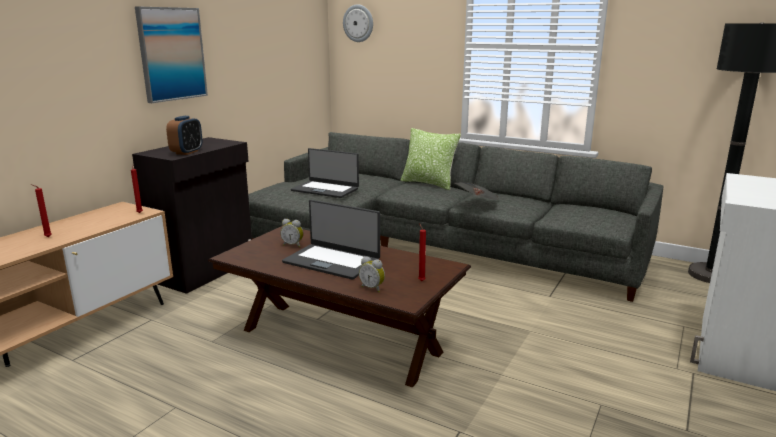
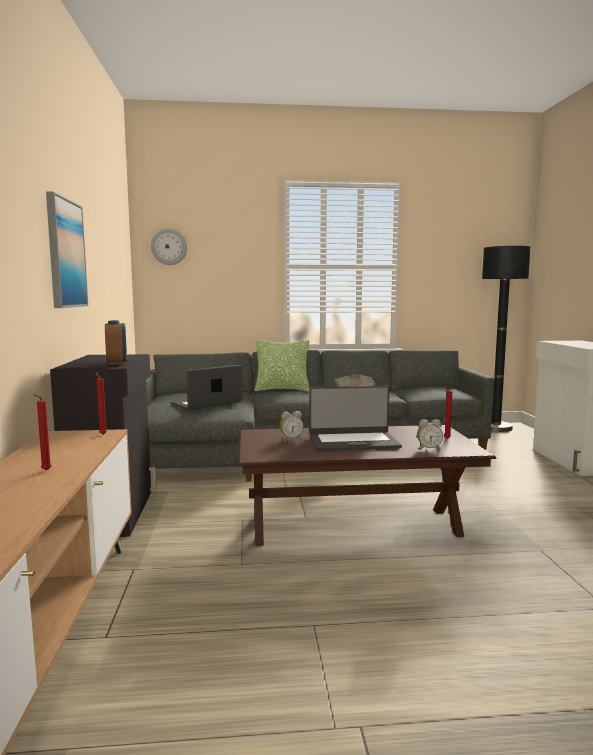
camera: 35 degrees left, 10 degrees down
(325, 189) = (207, 403): laptop -> laptop turned 150 degrees clockwise

